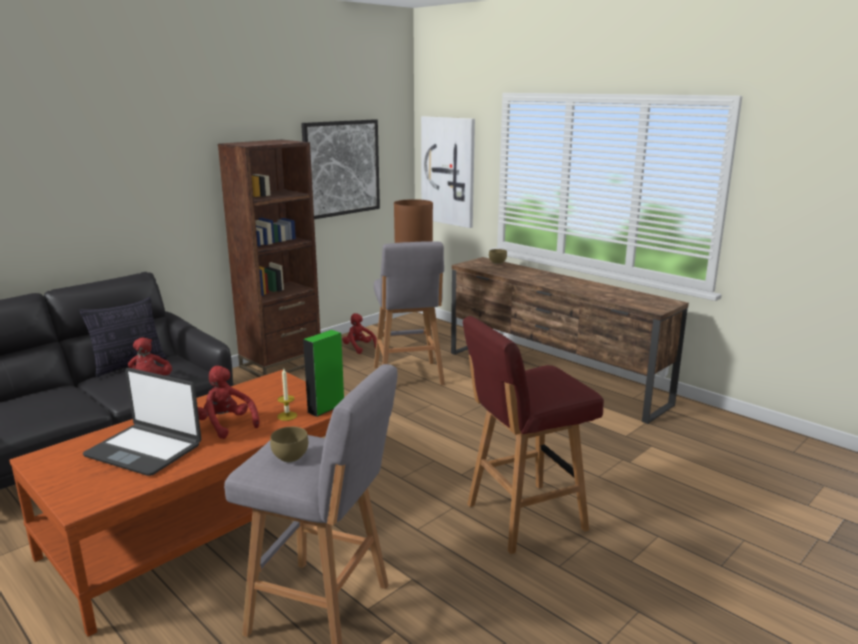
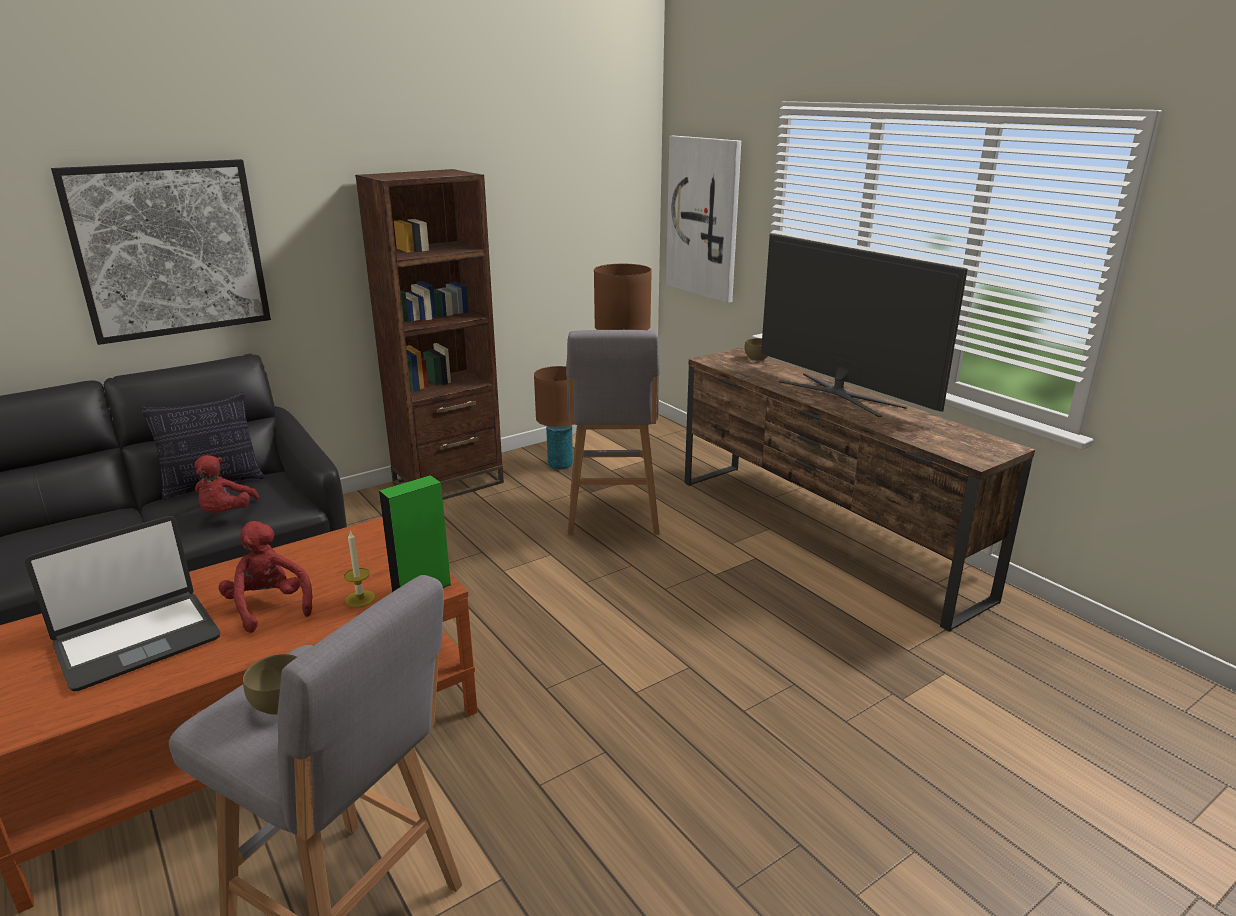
camera: 10 degrees right, 5 degrees up
(144, 450) = (137, 640): laptop -> laptop turned 75 degrees counterclockwise
(341, 168) = (546, 211): picture -> picture (169, 250)
(359, 348) = (560, 465): red plush toy -> brown table lamp
(523, 517) = (705, 784): red stool -> none
(560, 280) = (840, 394): none -> television

